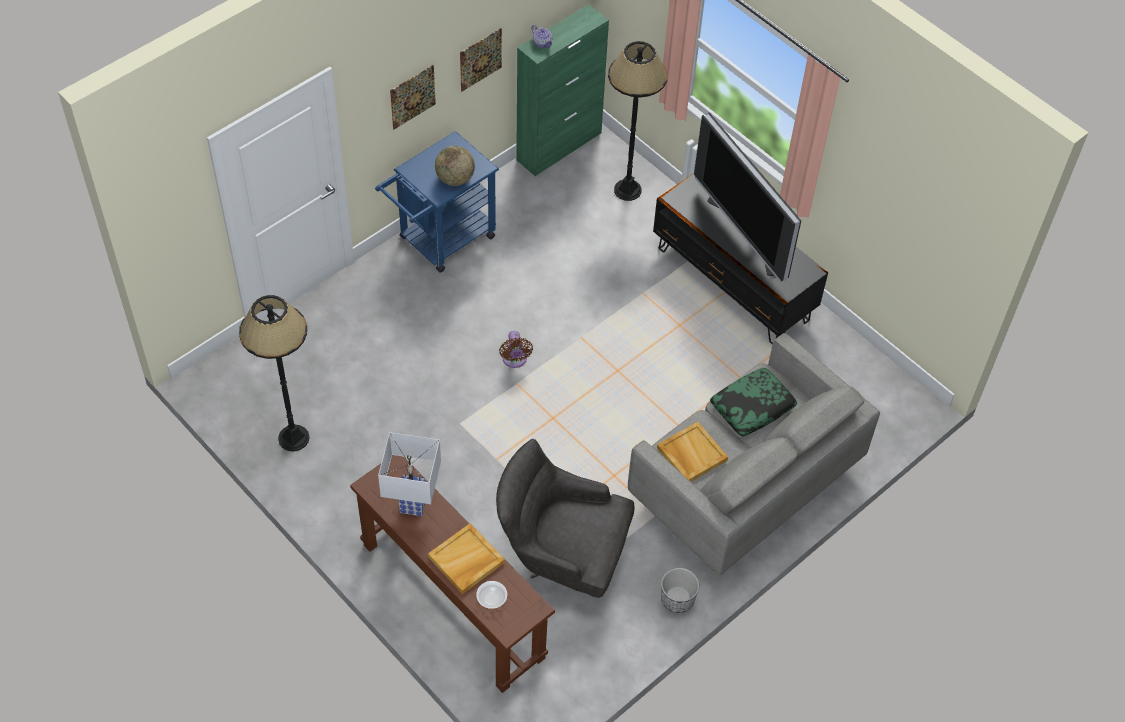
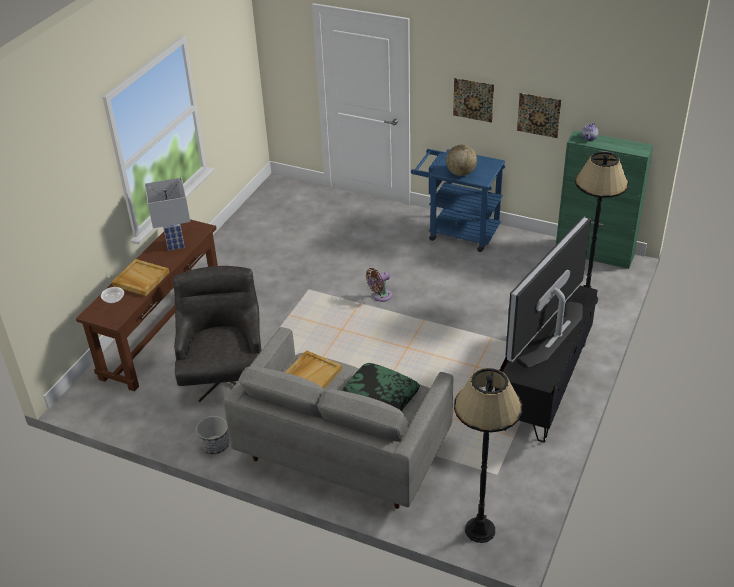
camera: 70 degrees right, 15 degrees down
(293, 438) = (254, 228): black floor lamp -> black floor lamp (479, 530)

